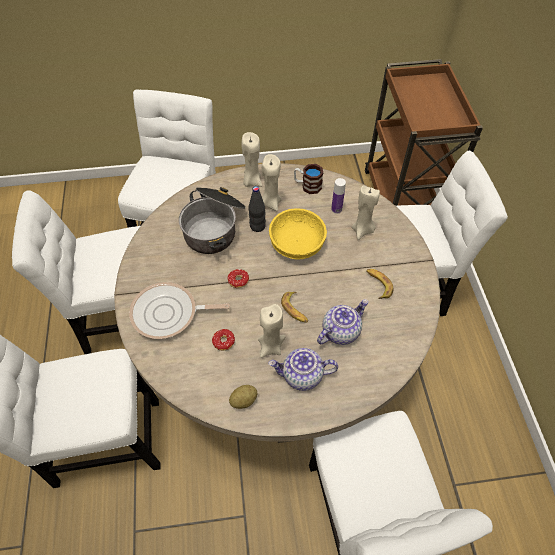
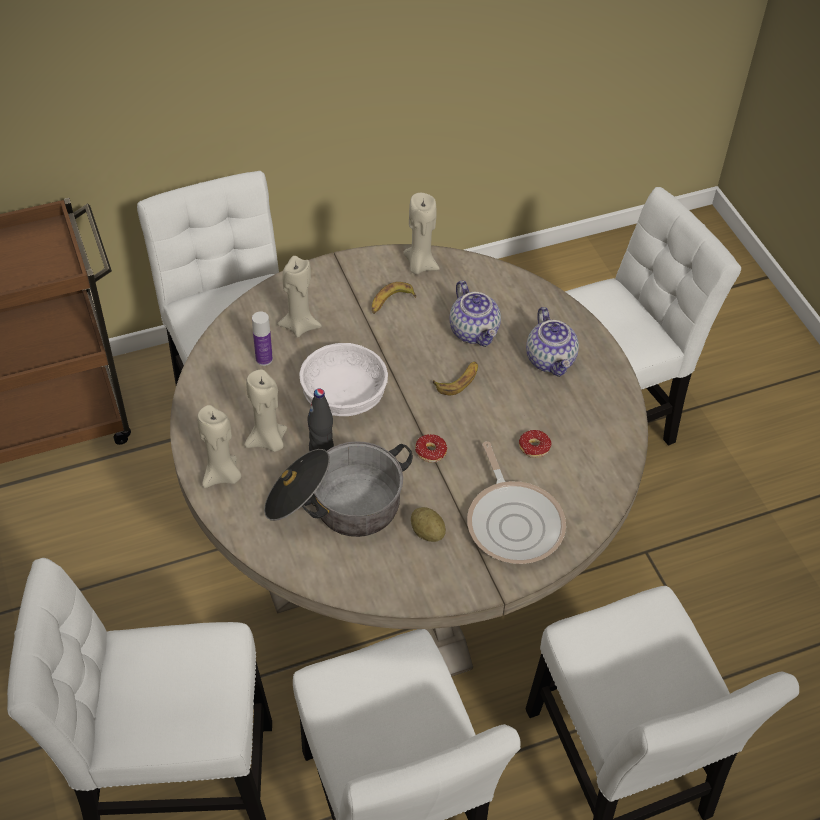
camera: 105 degrees left, 5 degrees down
(243, 400) = (605, 410): potato -> potato (427, 532)
(271, 346) = (522, 396): beige candle -> beige candle (420, 265)
(296, 244) = (344, 397): yellow bowl -> white bowl
(307, 186) = (220, 400): mug -> none
(340, 331) = (475, 331): teapot -> teapot turned 150 degrees counterclockwise

